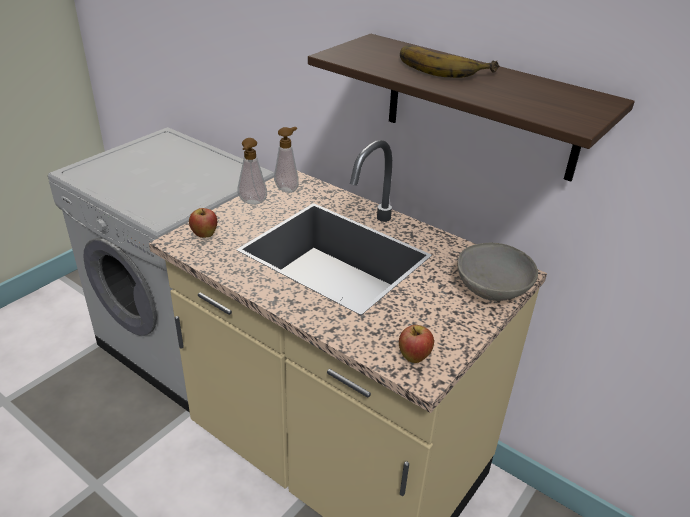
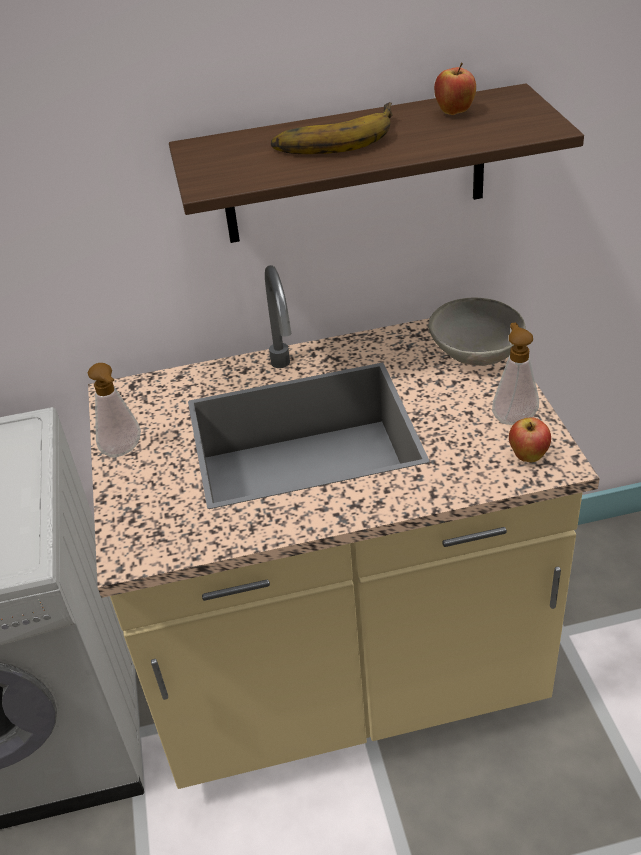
camera: 45 degrees left, 5 degrees up
(205, 235) = (145, 525): apple -> apple (454, 113)
(288, 189) = (132, 407): soap dispenser -> soap dispenser (513, 417)

